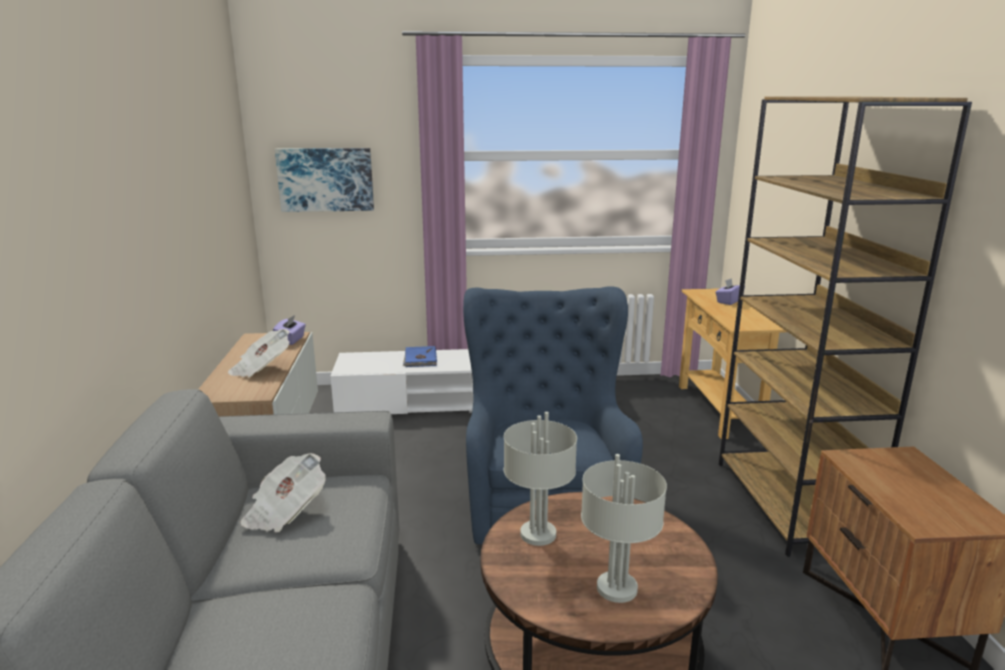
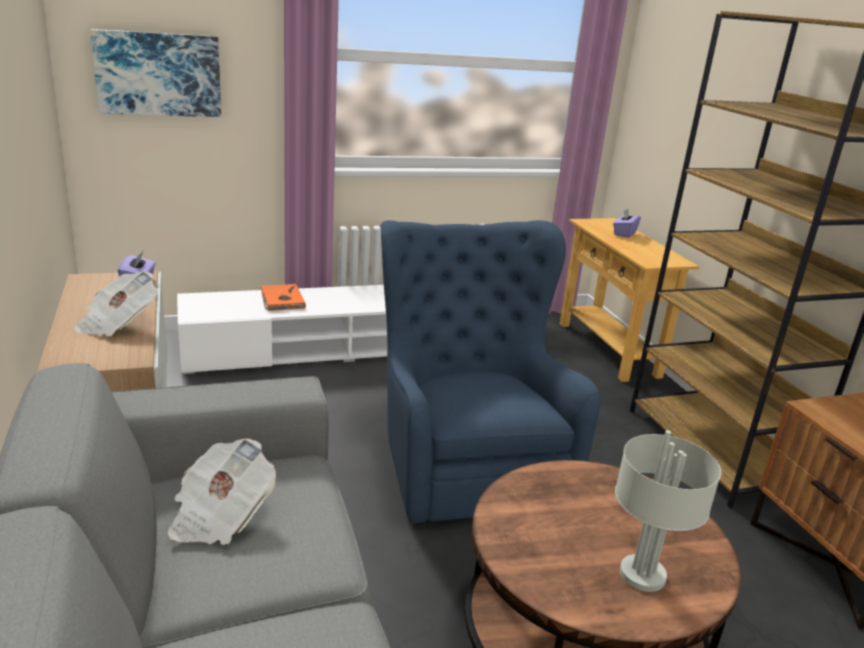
camera: 15 degrees left, 5 degrees up
(419, 359) = (281, 300): blue book -> orange book
(538, 535) = (530, 518): grey table lamp -> none

